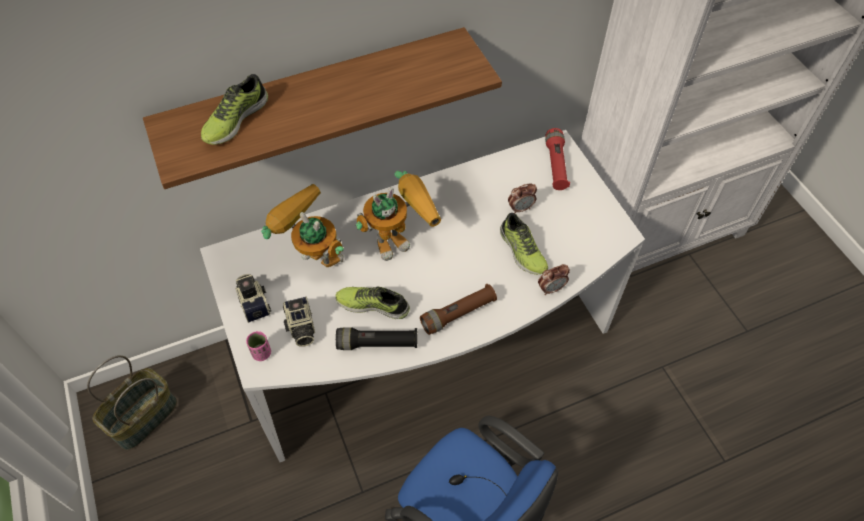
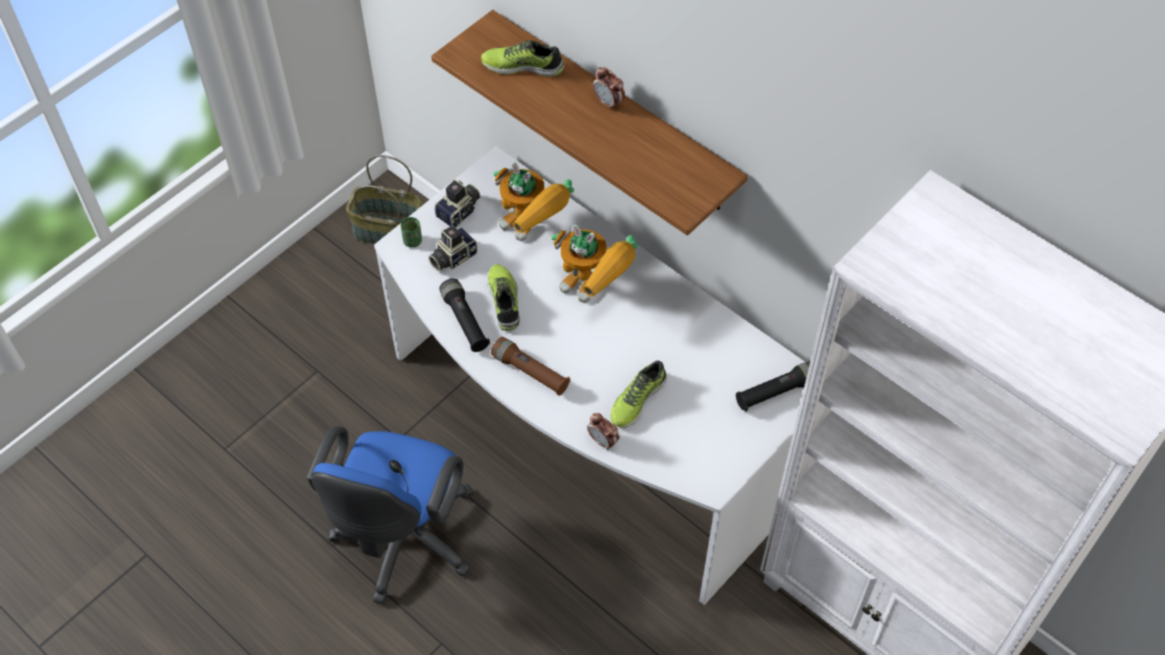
camera: 65 degrees right, 0 degrees up
(261, 353) = (412, 241): pink cup -> green cup
(311, 256) = (532, 231): toy robot -> toy robot turned 120 degrees clockwise
(520, 208) = (693, 379): alarm clock -> alarm clock (608, 102)
(556, 165) = (775, 392): red flashlight -> black flashlight

